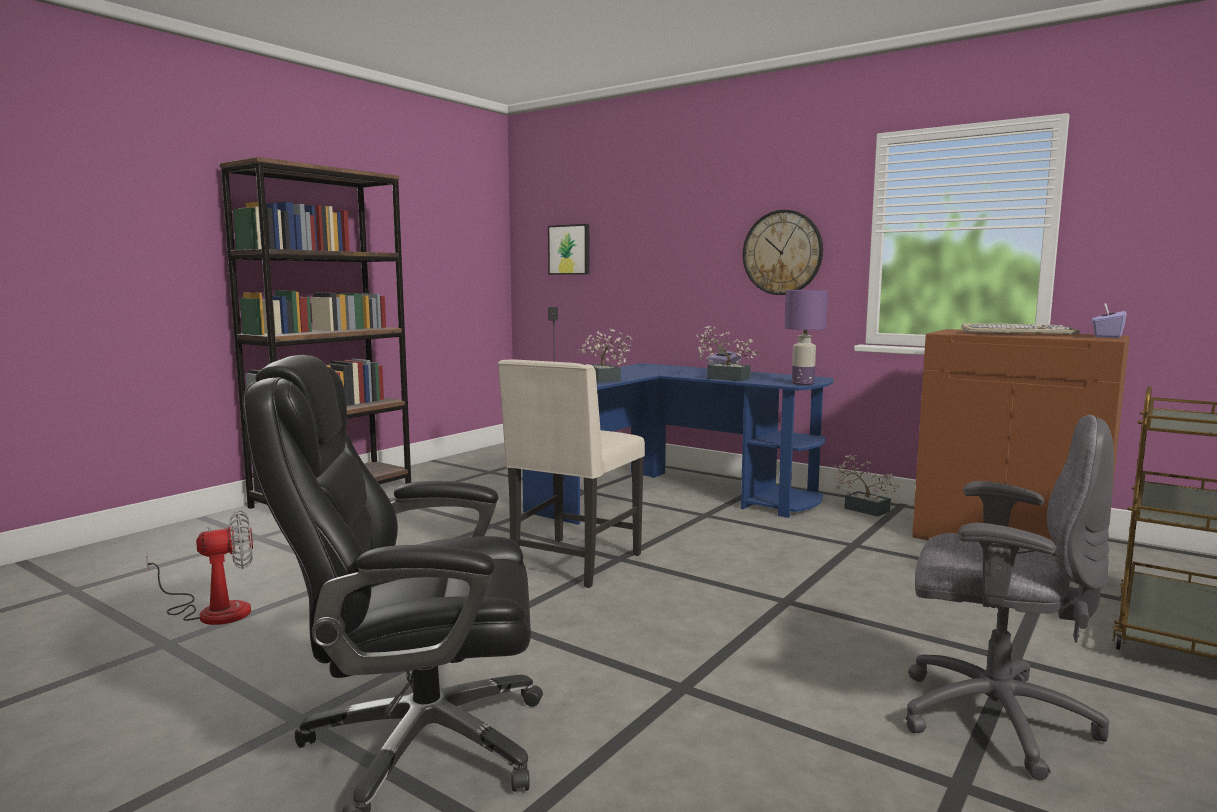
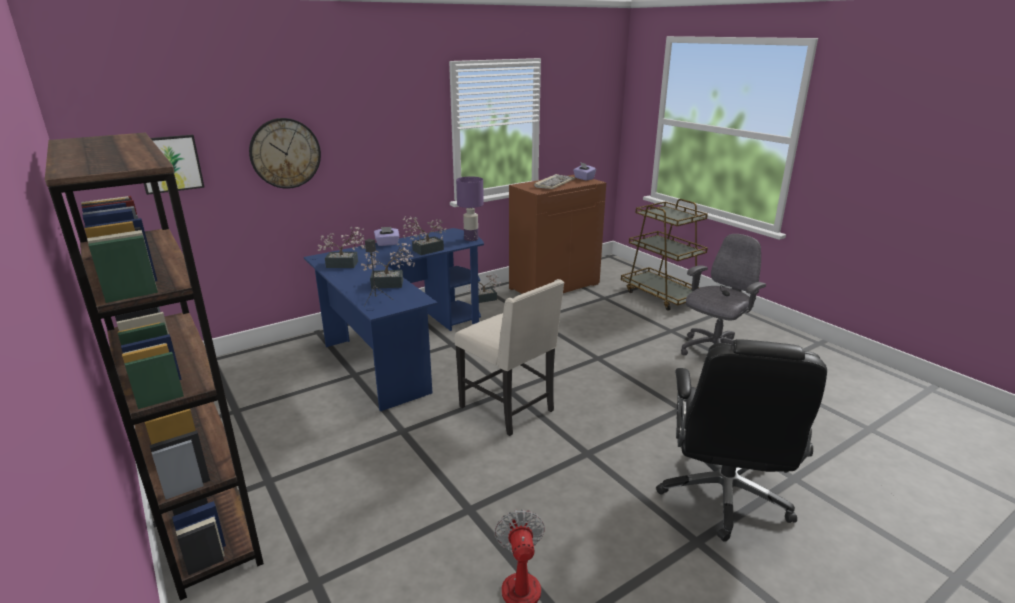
camera: 70 degrees left, 15 degrees up
(638, 369) = (346, 264): none -> potted plant
(782, 252) = (396, 146): wall clock -> wall clock (285, 153)

